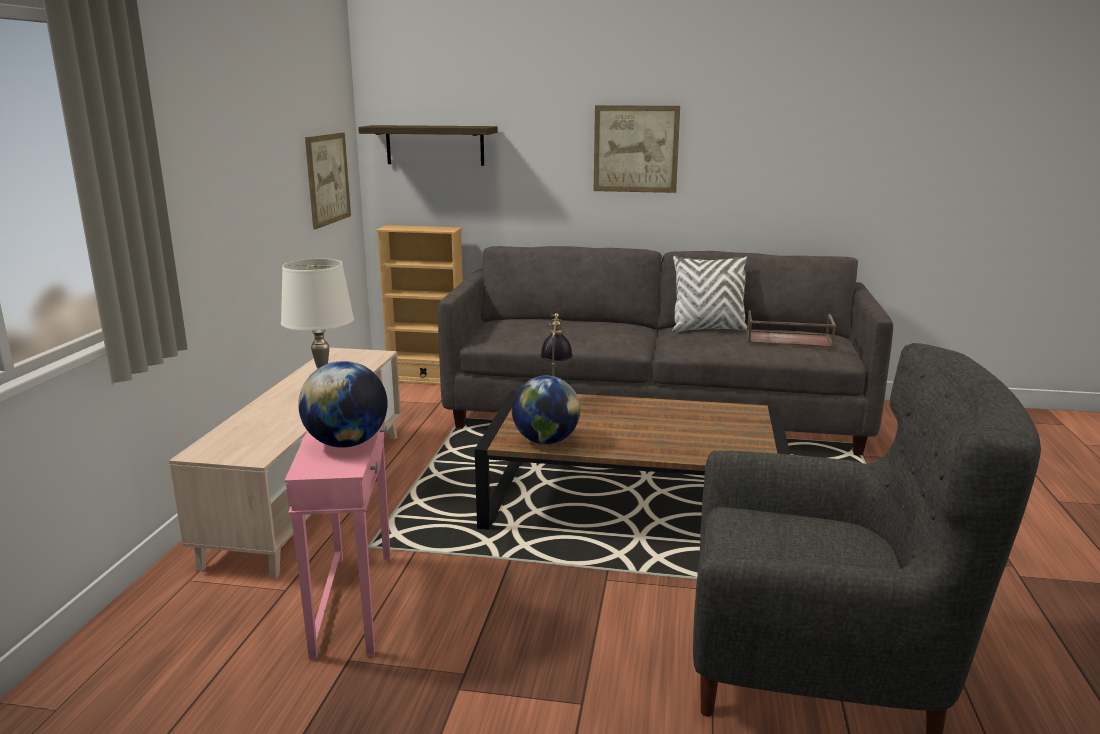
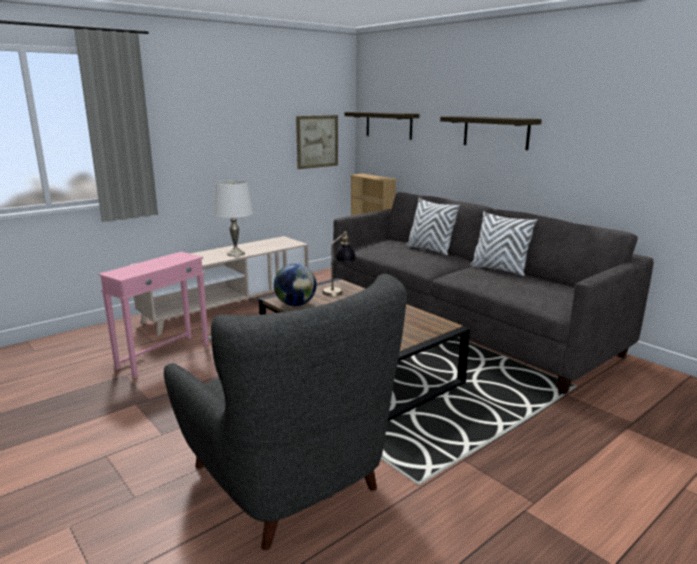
camera: 40 degrees right, 0 degrees up
(346, 443) = (148, 267): globe -> none
(587, 322) = (429, 250): none -> white pillow
(636, 149) = (495, 132): picture -> shelf
(787, 339) = (536, 287): brown tray -> none

